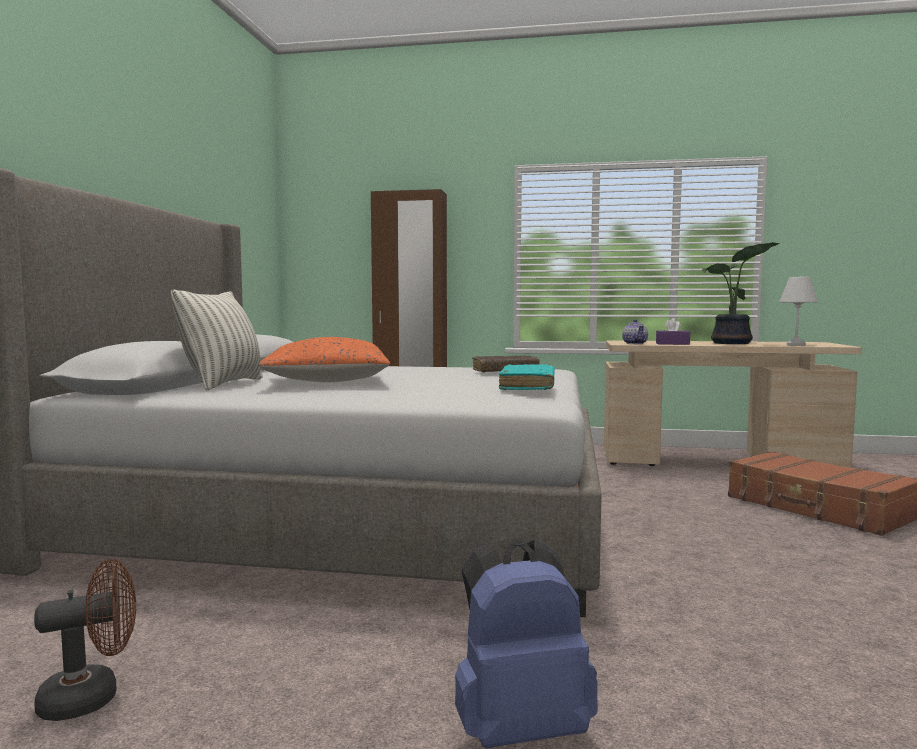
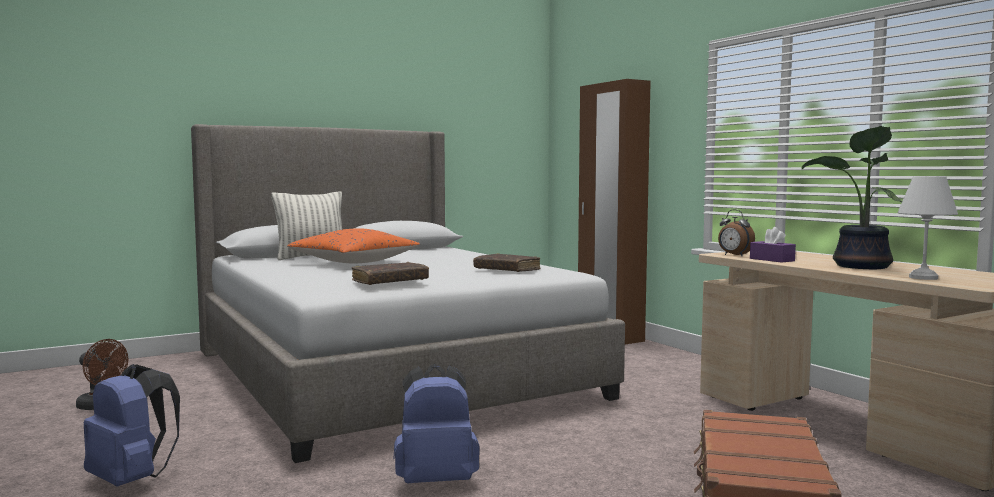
camera: 50 degrees right, 0 degrees up
(527, 386) = (390, 281): turquoise book -> brown book
(635, 343) = (734, 255): teapot -> alarm clock
(700, 575) = (436, 480): none -> blue backpack

